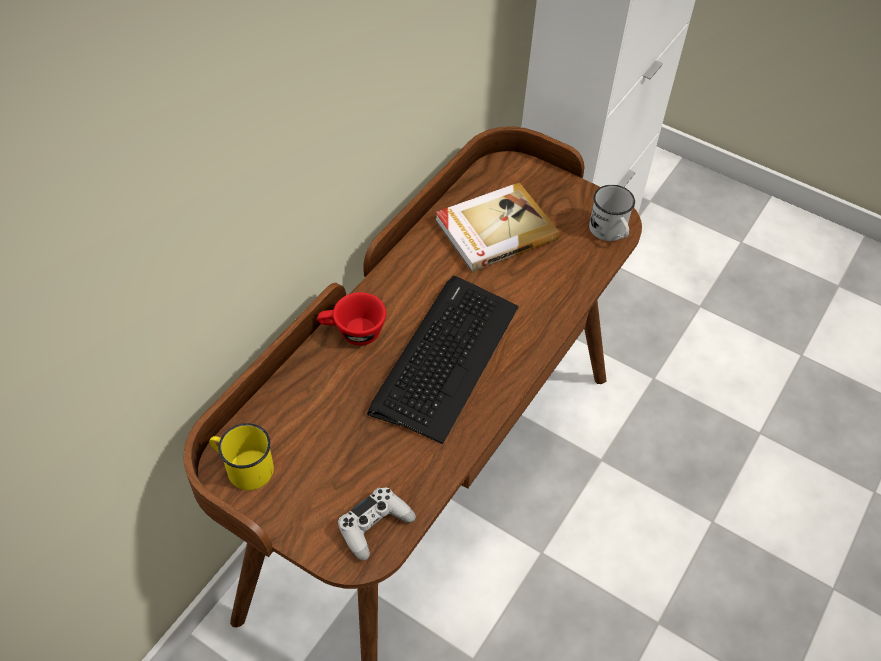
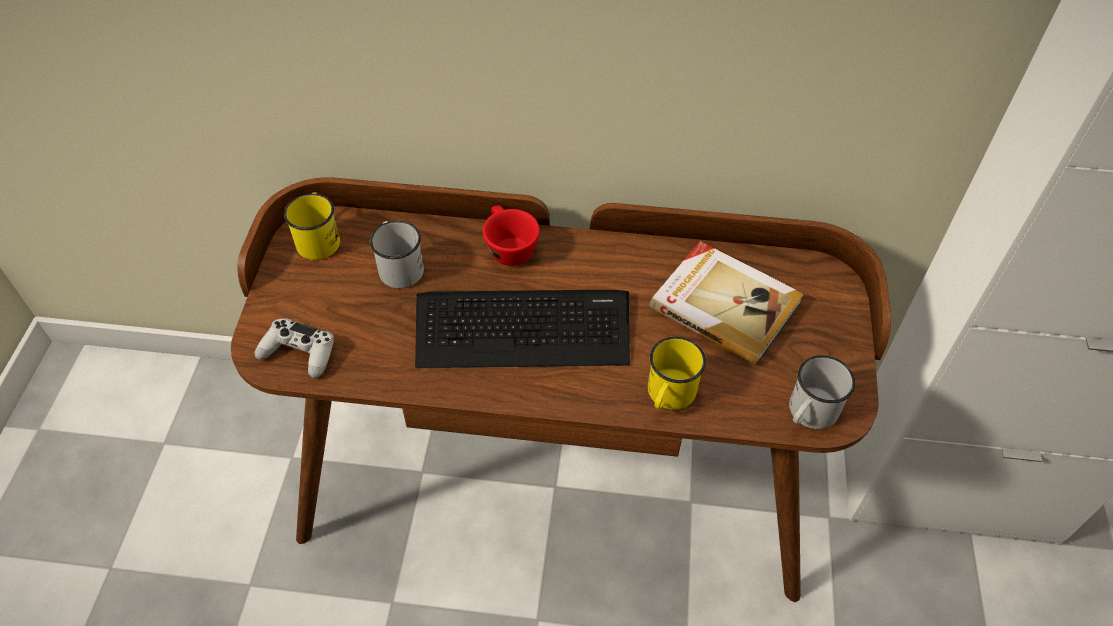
camera: 65 degrees right, 0 degrees up
(321, 417) = (399, 266): none -> white mug
(556, 298) = (668, 396): none -> yellow mug

